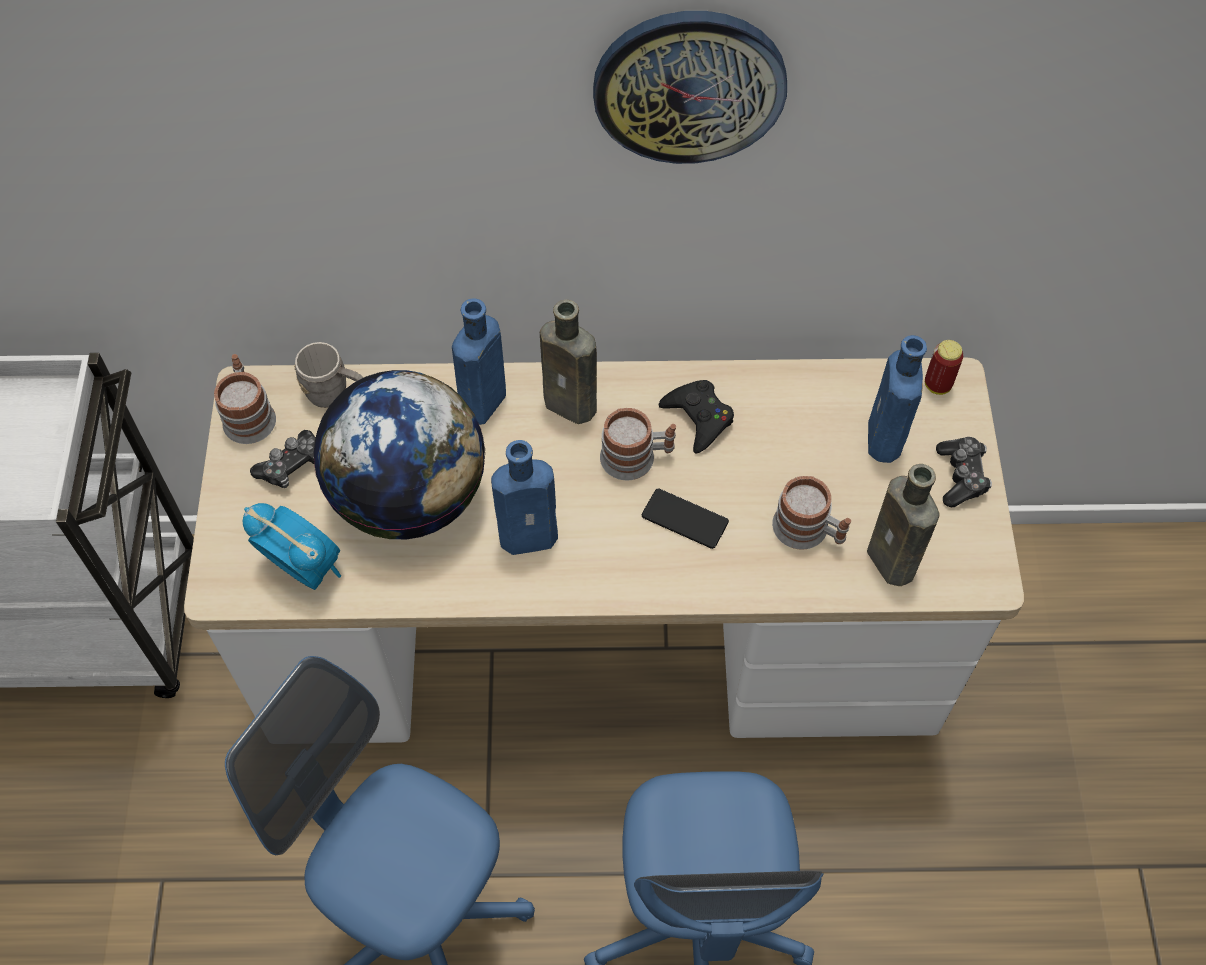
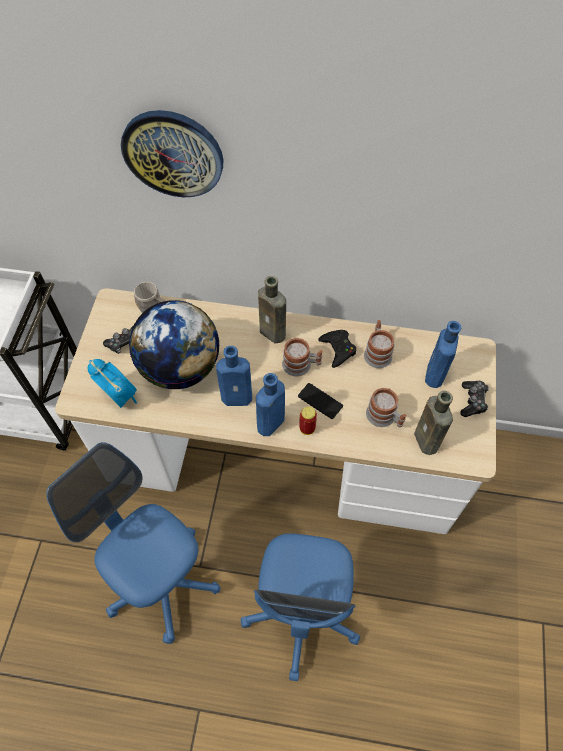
camera: 10 degrees right, 0 degrees up
(248, 414) = (109, 313): mug -> mug (377, 352)
(481, 406) = (226, 326): blue bottle -> blue bottle (269, 425)
(689, 85) = (347, 166): wall clock -> wall clock (173, 153)
(937, 385) = (469, 350): can -> can (307, 428)

